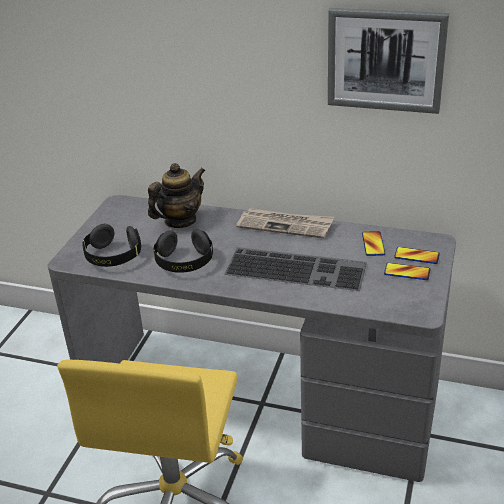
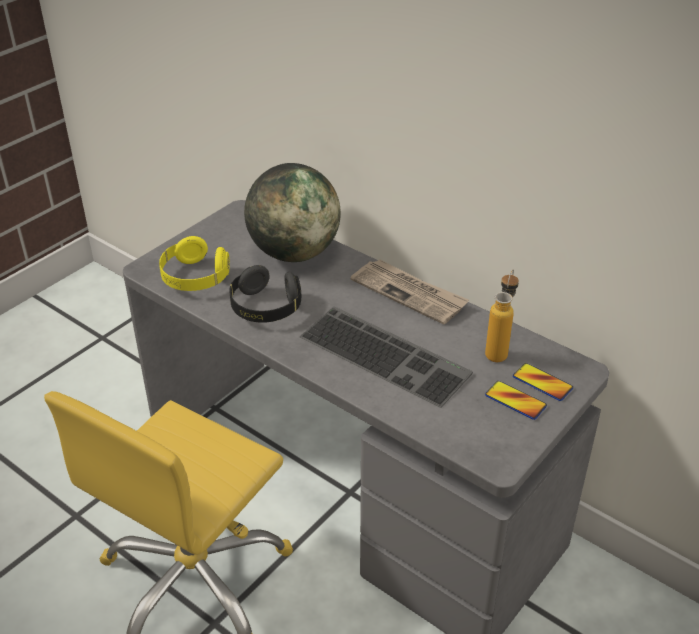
camera: 20 degrees right, 5 degrees up
(113, 257) = (195, 278): black headphones -> yellow headphones
(180, 221) = (294, 253): teapot -> globe
(373, 244) = (498, 350): phone -> bottle
(385, 60) = (555, 120): picture -> none

